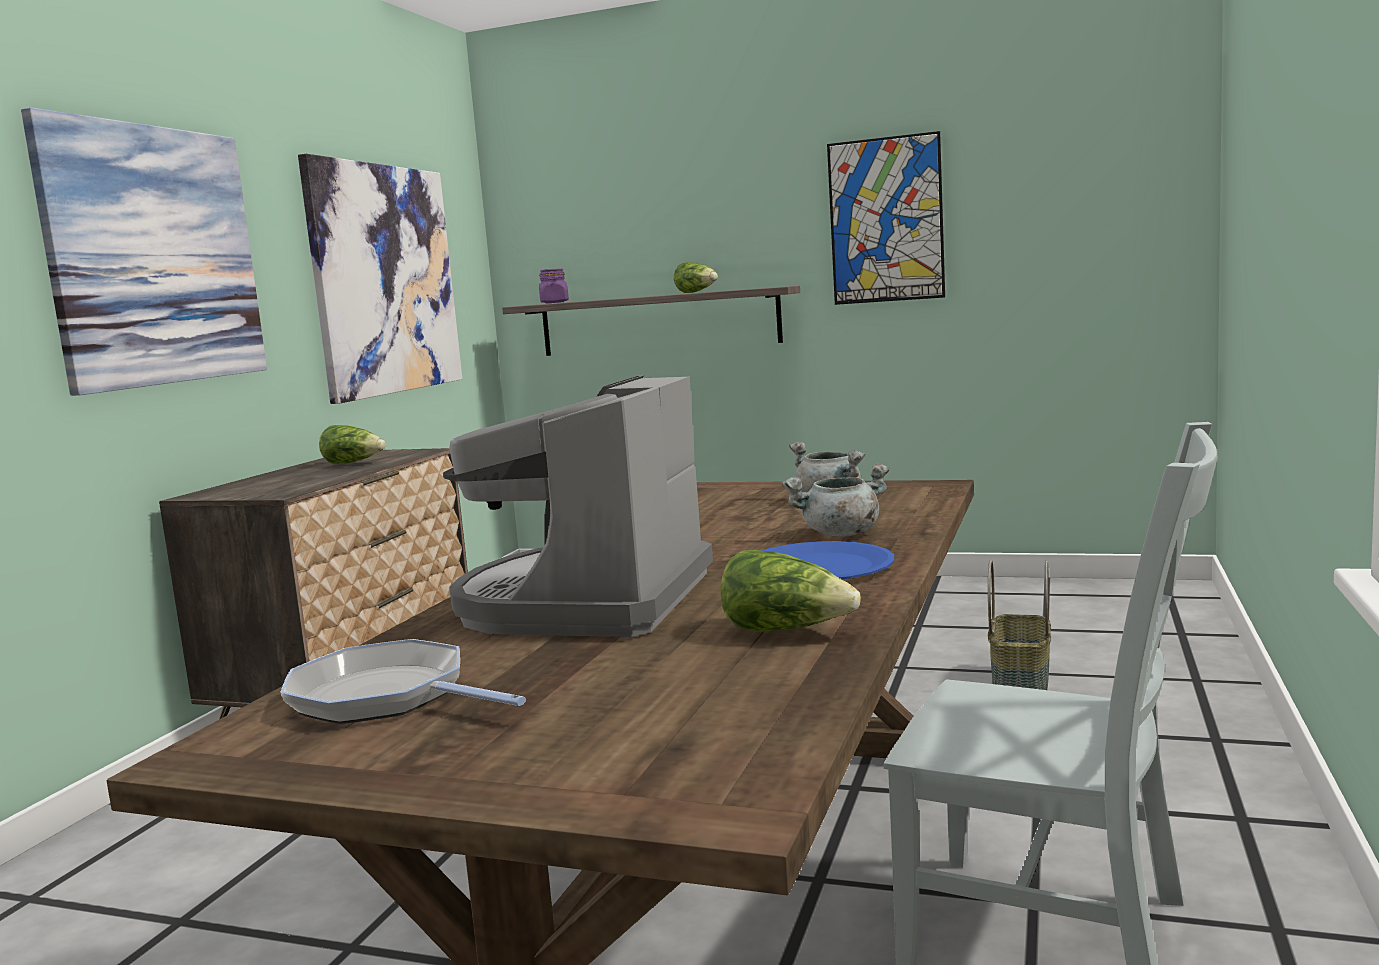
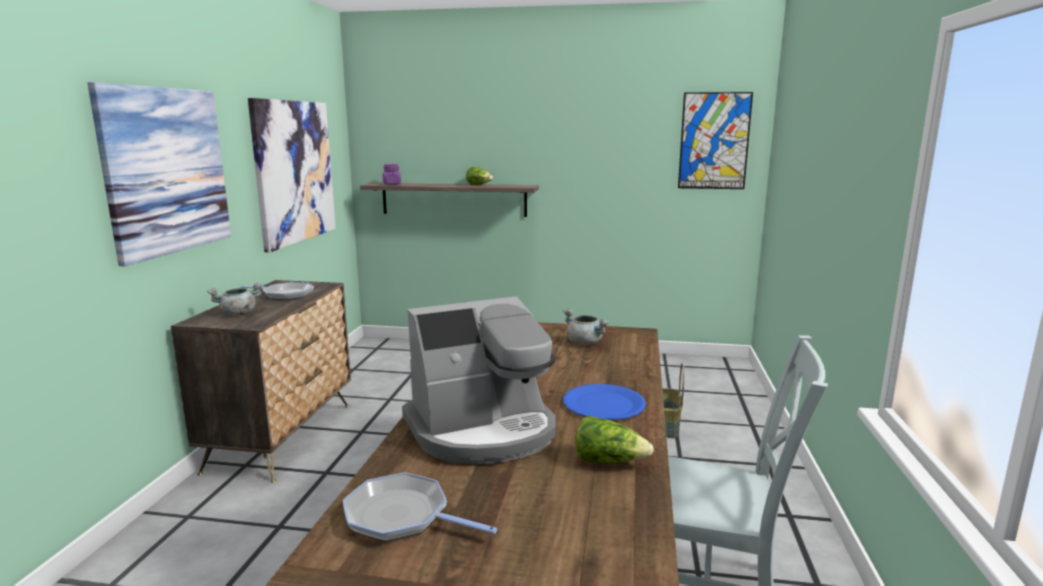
camera: 10 degrees left, 5 degrees up
(354, 463) = (285, 294): lettuce -> frying pan
(586, 602) = (483, 430): coffee machine -> coffee machine turned 120 degrees counterclockwise
(840, 534) = (603, 375): grey cooking pot -> grey cooking pot (238, 314)
(886, 220) = (590, 153): picture -> picture (714, 141)

